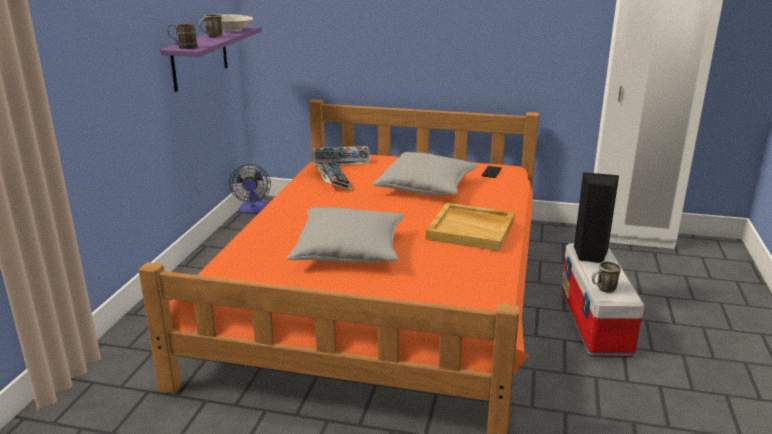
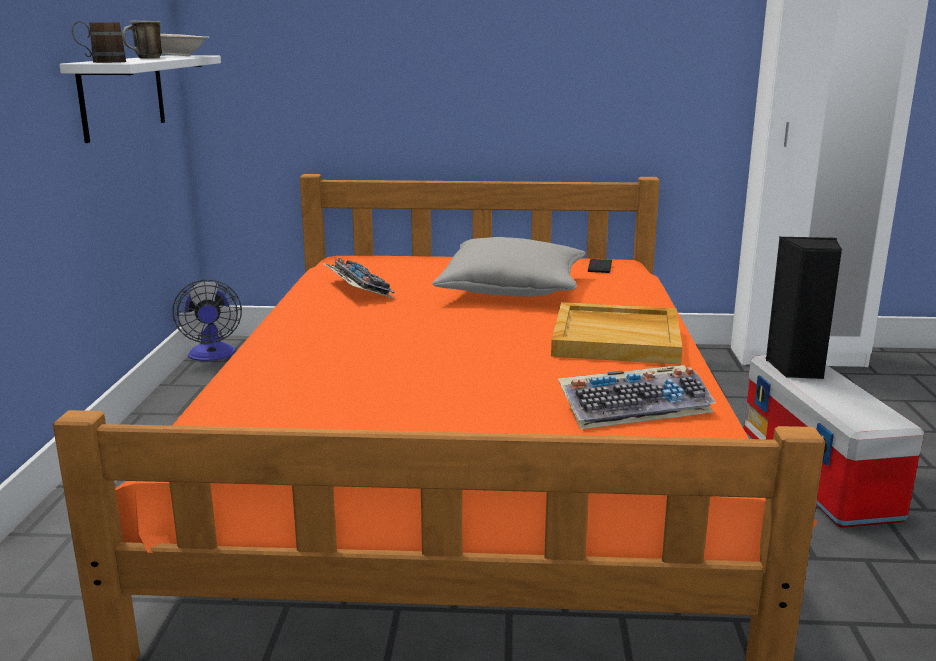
camera: 10 degrees left, 5 degrees down
(200, 58) = (123, 95): purple shelf -> white shelf
(342, 160) = (361, 263): keyboard -> keyboard (635, 407)
(349, 251) = (432, 381): grey pillow -> none
(603, 290) = (852, 415): mug -> none

